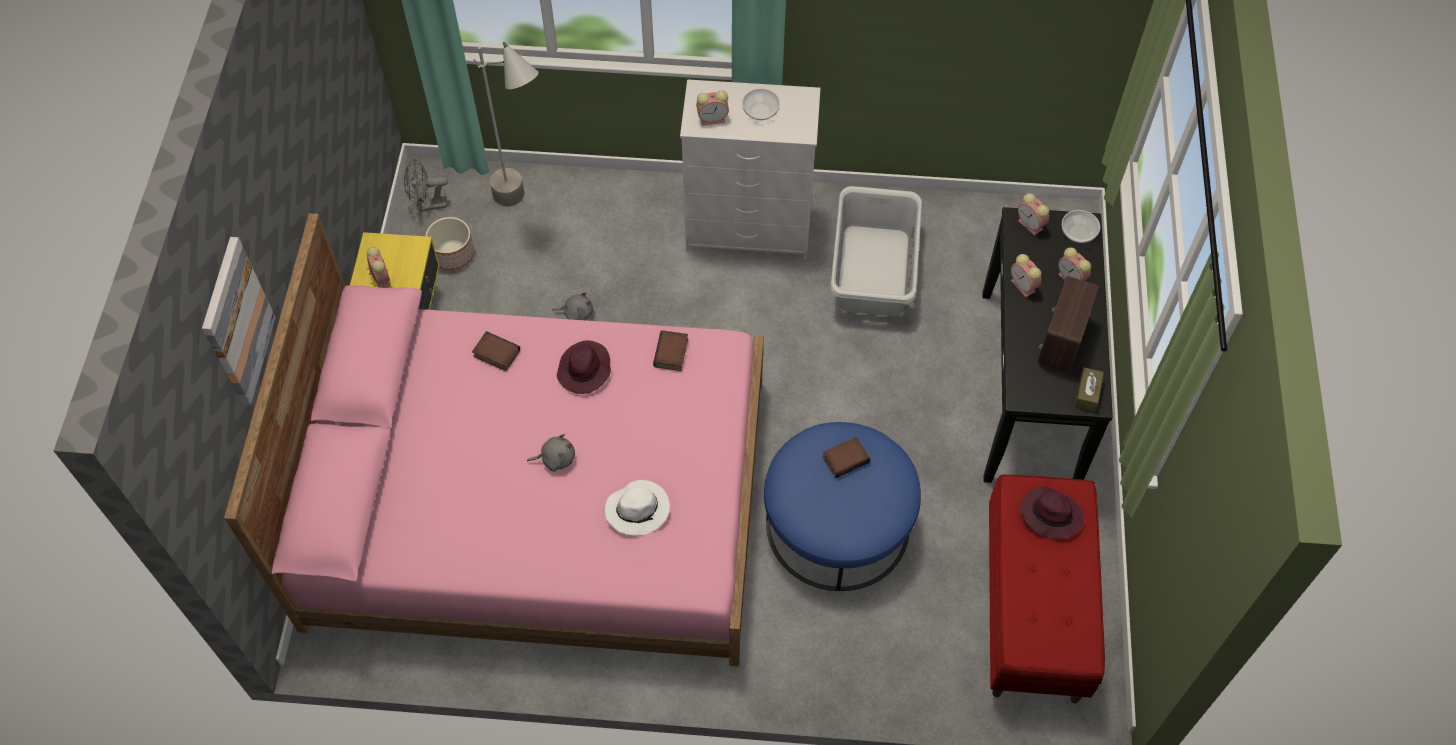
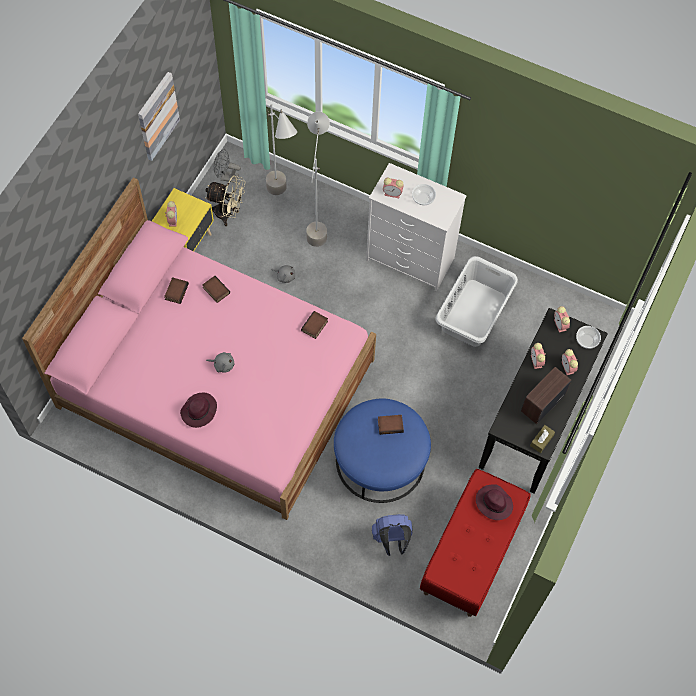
camera: 20 degrees right, 5 degrees up
(236, 322) = (62, 234): picture -> picture (157, 116)
(434, 376) = (176, 291): none -> book
(452, 254) = (228, 213): planter -> beige fan
(584, 370) = (261, 318): purple hat -> purple hat (199, 411)
(591, 223) = (317, 222): none -> grey floor lamp
(638, 509) = (255, 411): white hat -> none
(909, 634) = (392, 539): none -> blue backpack

